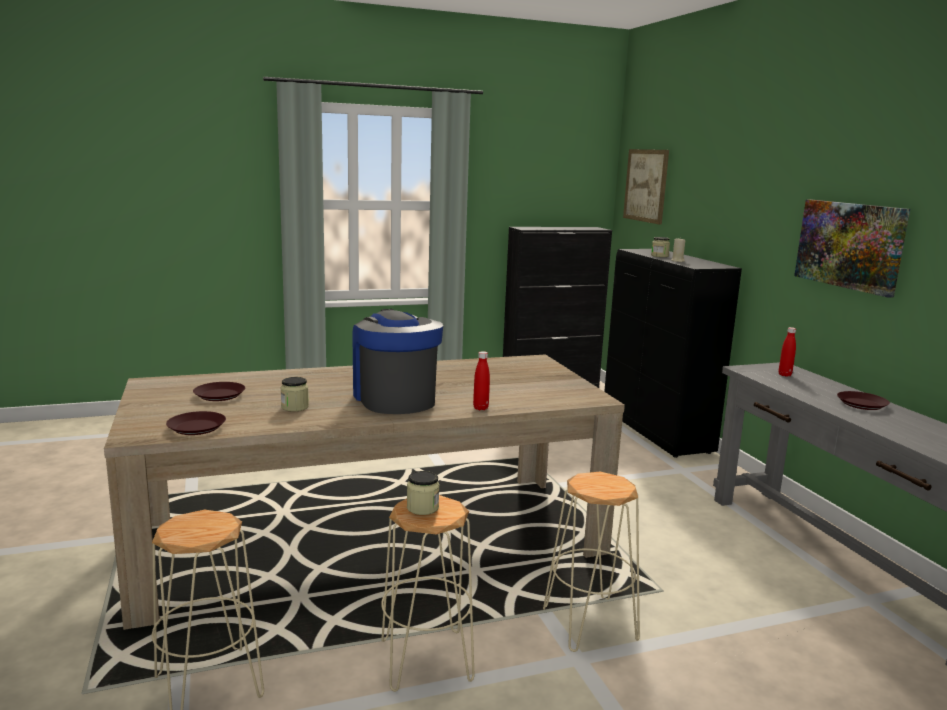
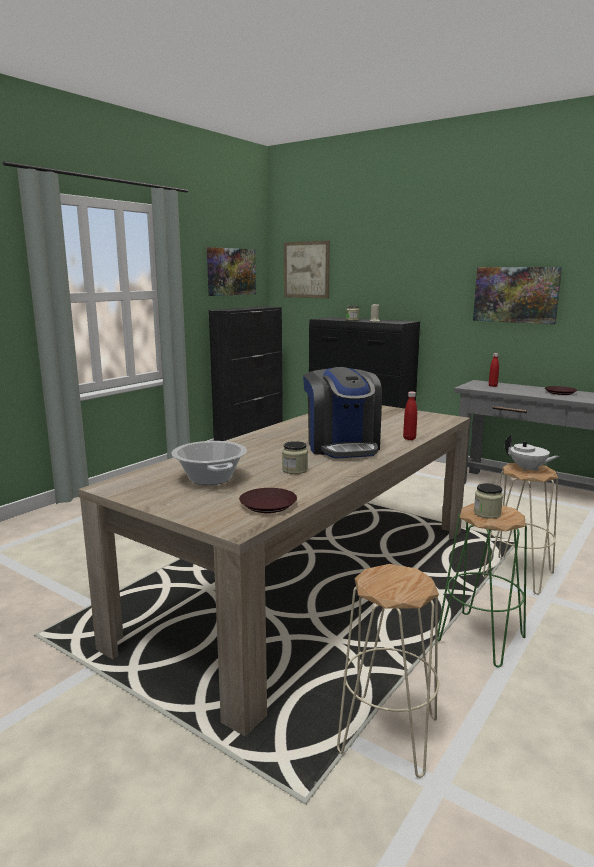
camera: 35 degrees left, 0 degrees up
(220, 395) = (211, 478): brown plate -> cooking pot
(394, 398) = (342, 446): coffee machine -> coffee machine turned 135 degrees counterclockwise
(425, 660) = (480, 639): beige stool -> green stool
(550, 183) = (231, 271): none -> picture
(600, 484) = (528, 469): none -> white teapot

